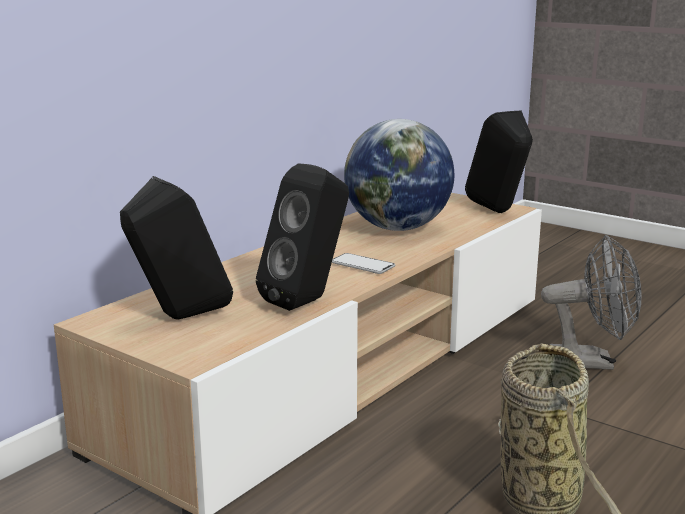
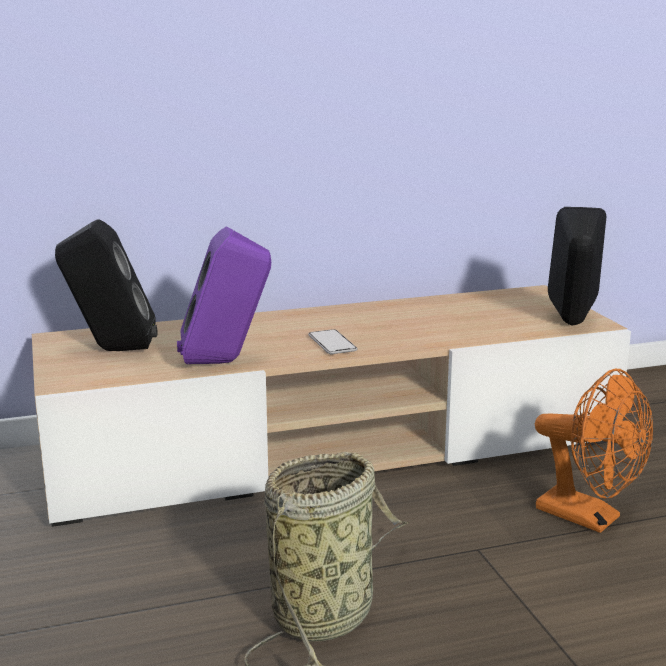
camera: 35 degrees right, 0 degrees up
(308, 301) = (226, 362): black speaker -> purple speaker
(397, 228) = (433, 318): globe -> none
(591, 362) = (589, 518): grey fan -> orange fan

